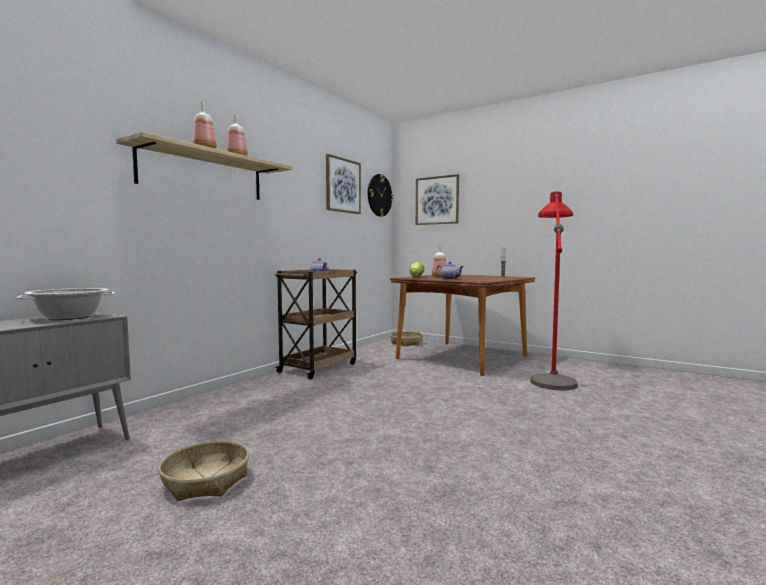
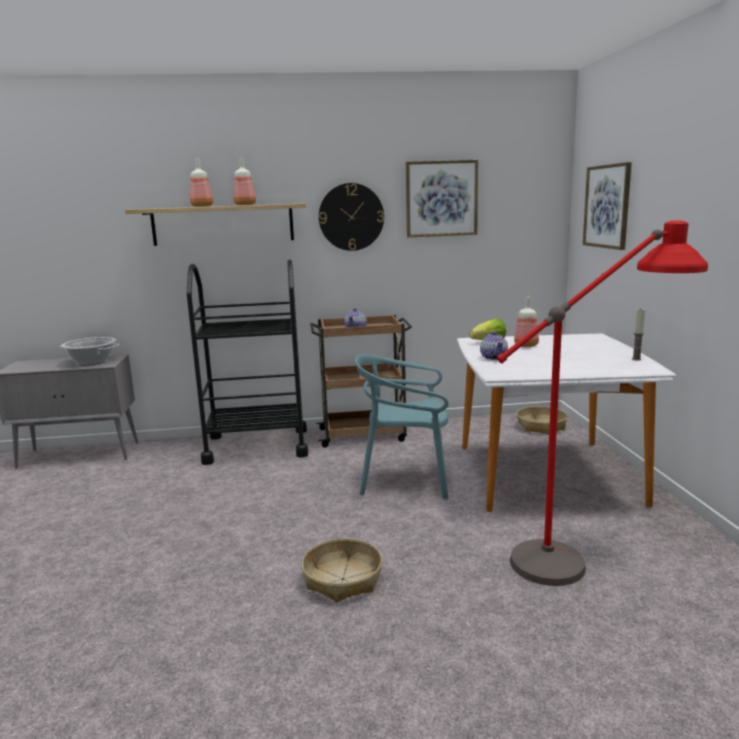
camera: 50 degrees right, 10 degrees up
(205, 481) = (88, 510): basket -> basket (342, 579)
(252, 392) = (257, 446): none -> black cart
(379, 195) = (528, 199): wall clock -> wall clock (351, 217)
(408, 377) = (405, 479): none -> turquoise chair
(461, 357) = (546, 474): brown dining table -> white dining table

